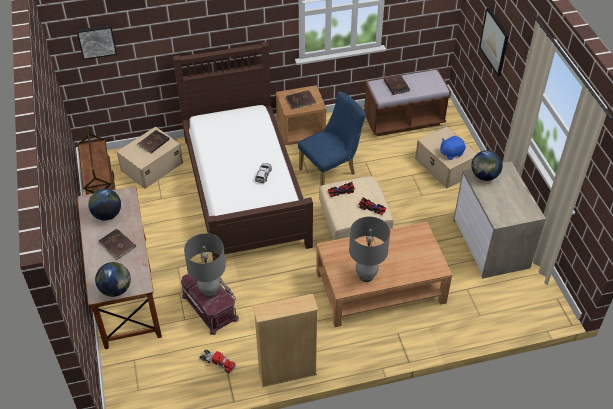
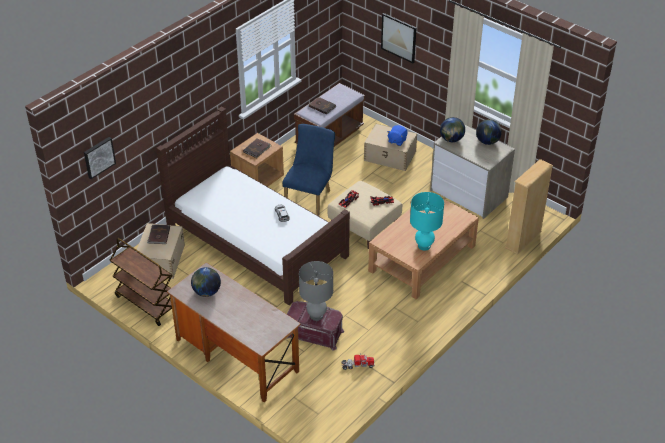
camera: 35 degrees left, 5 degrees down
(116, 289) = (271, 336): globe -> globe (487, 141)
(117, 245) = (238, 308): brown book -> none
(287, 373) = (412, 345): beige bookcase -> beige bookcase (523, 240)
(366, 276) = (424, 246): grey table lamp -> turquoise table lamp

